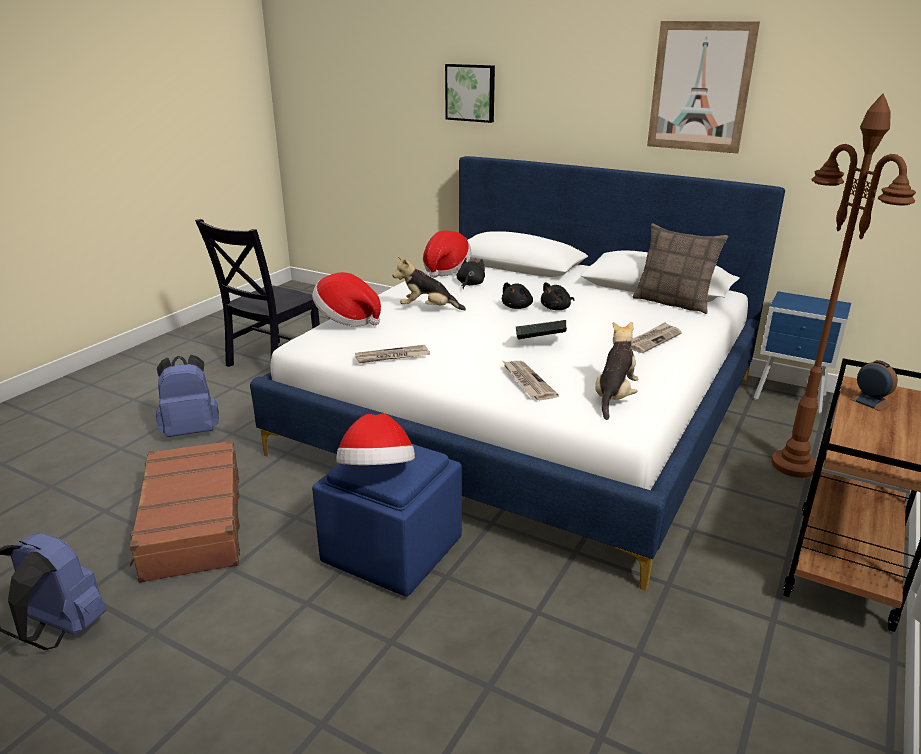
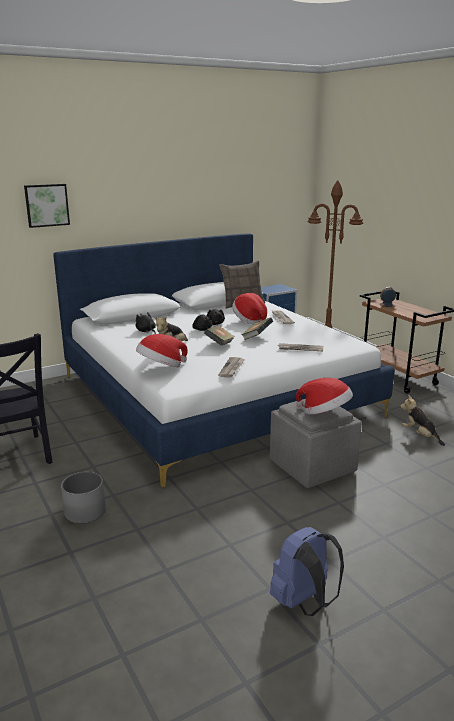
camera: 60 degrees left, 5 degrees down
(192, 430) = (85, 512): blue backpack -> grey planter
(192, 523) = (221, 530): brown suitcase -> none
(394, 551) = (312, 466): blue ottoman -> grey ottoman
(446, 270) = (110, 331): hat -> hat (250, 320)
(469, 329) = (219, 345): none -> book
(614, 397) = (331, 339): plush toy -> plush toy (420, 435)
(700, 87) = (198, 186): picture -> none

